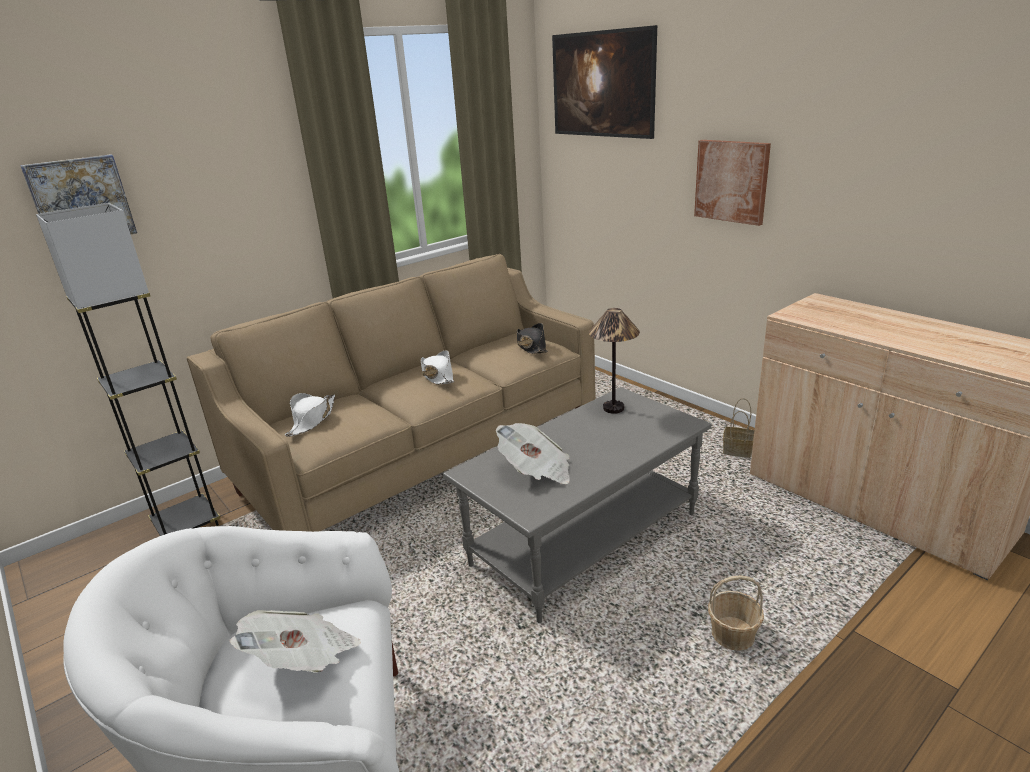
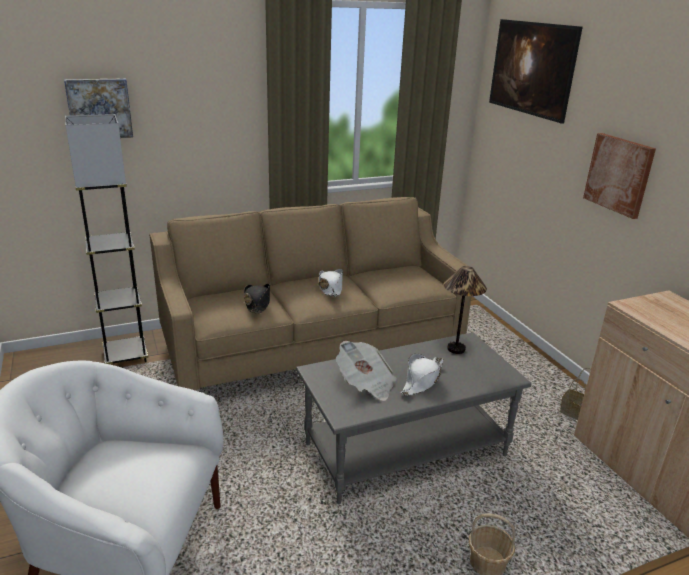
camera: 15 degrees right, 0 degrees up
(304, 659) = (135, 473): newspaper -> none
(312, 420) = (222, 301): white hat -> white hat (422, 380)
(531, 346) = (417, 280): black hat -> black hat (257, 303)

